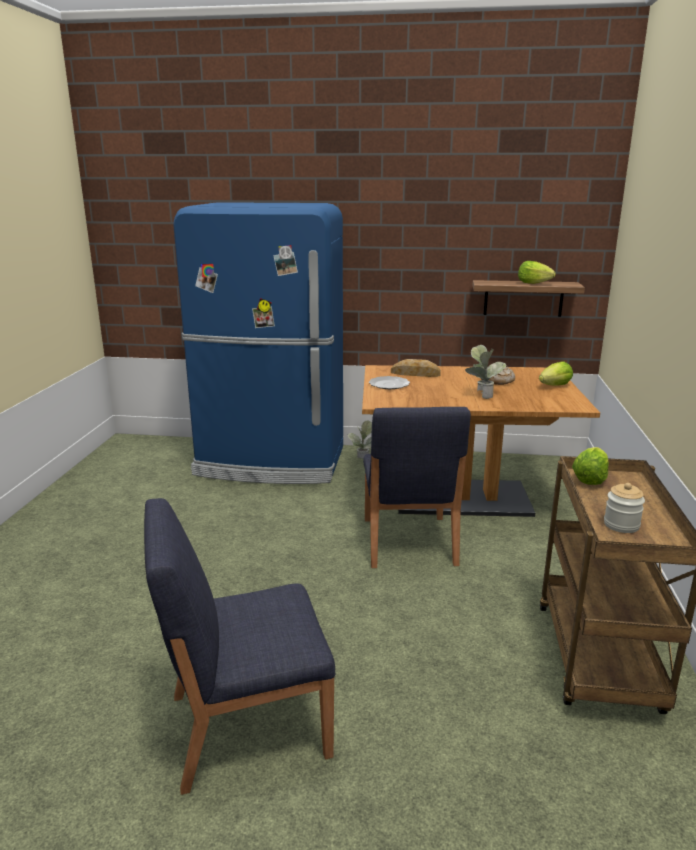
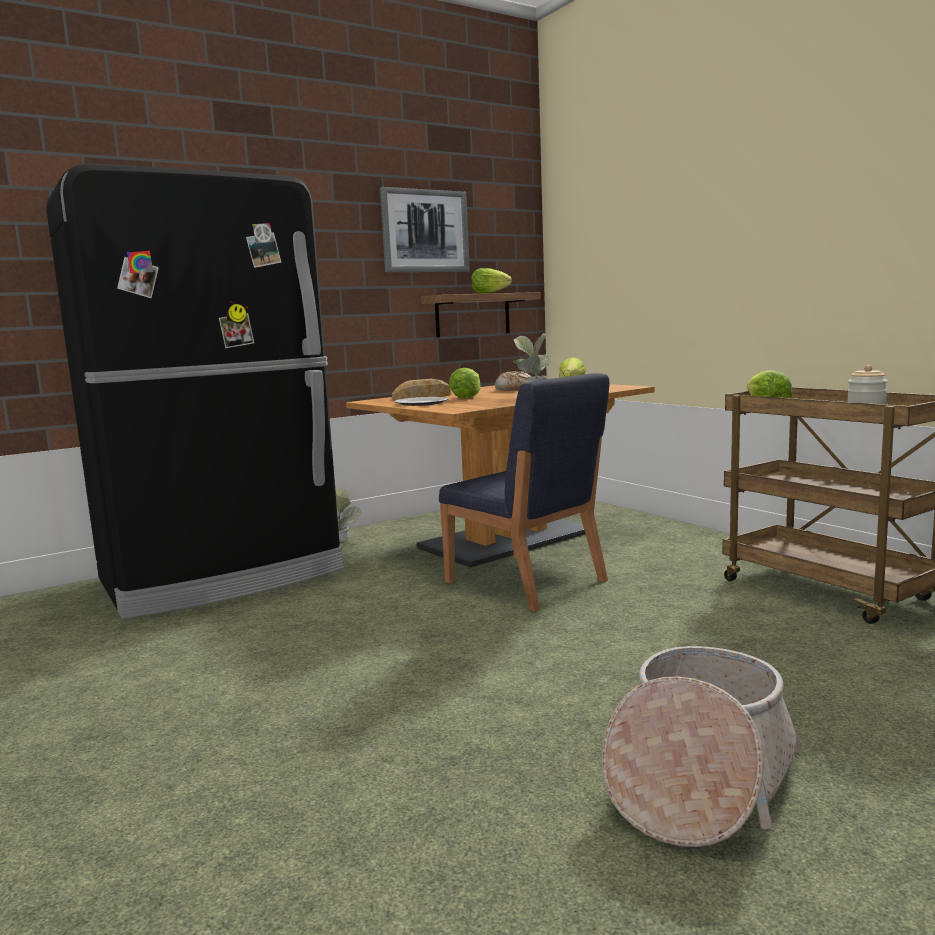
camera: 40 degrees left, 10 degrees down
(246, 725) = (699, 780): blue chair -> basket
(271, 462) = (224, 576): blue fridge -> black fridge
(435, 384) = (466, 397): none -> lettuce
(484, 225) = (425, 231): none -> picture

